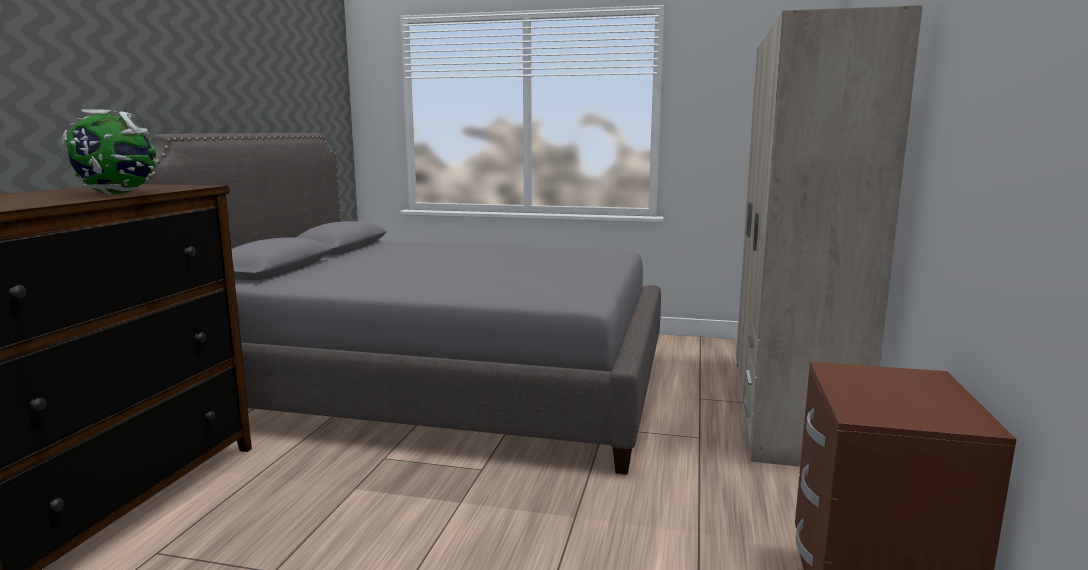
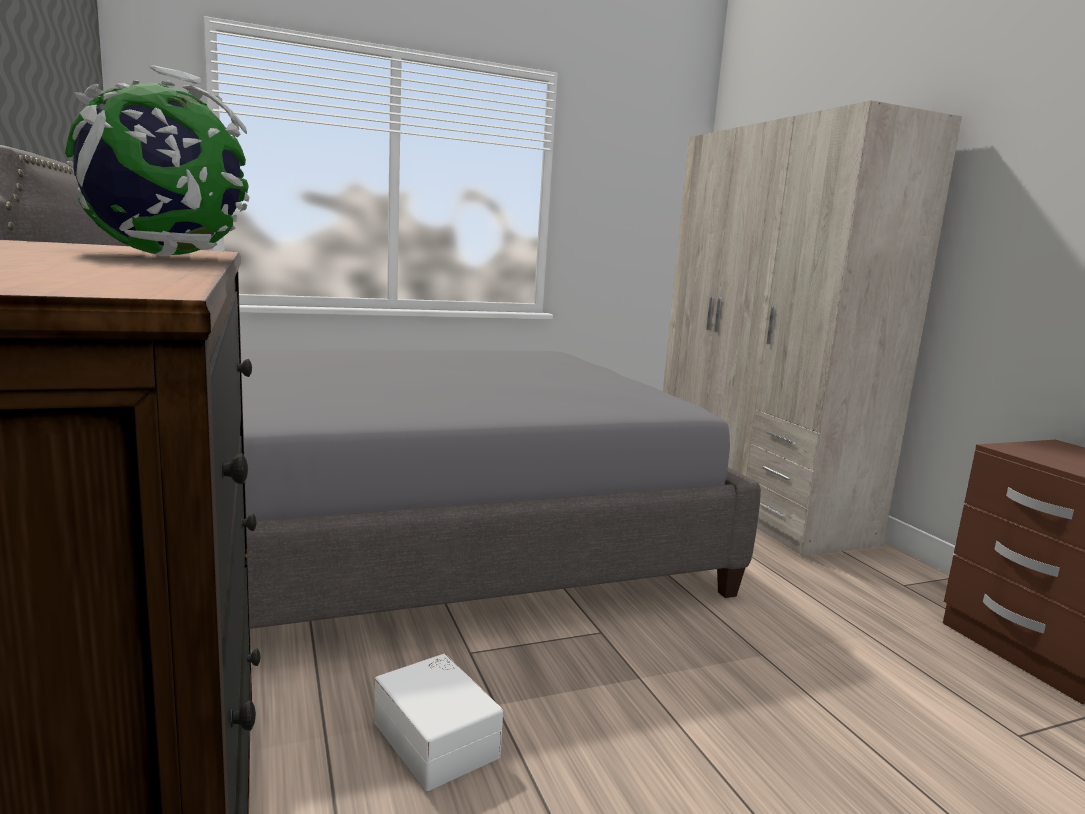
camera: 35 degrees left, 0 degrees up
(301, 494) = (438, 738): none -> white storage box

